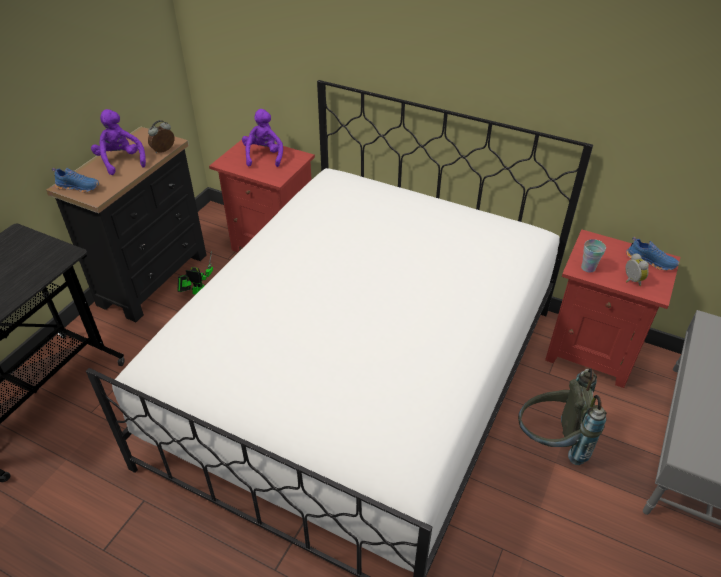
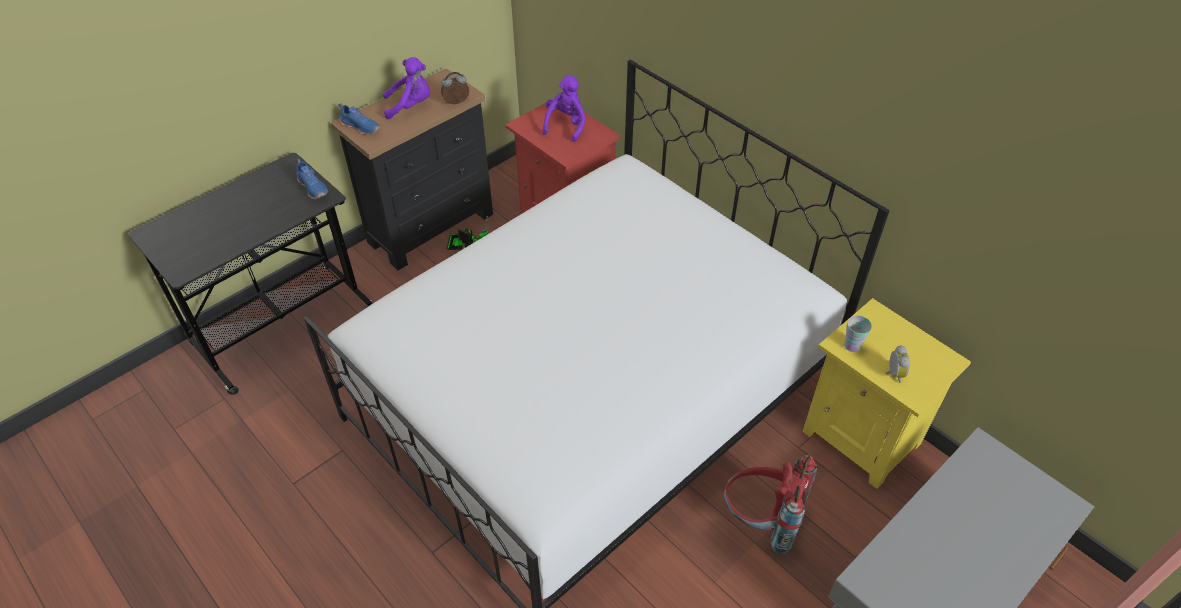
camera: 20 degrees right, 5 degrees up
(121, 161) = (411, 106): purple plush toy -> purple plush toy turned 90 degrees clockwise
(550, 443) = (761, 521): grey backpack -> red backpack
(591, 354) = (860, 440): red nightstand -> yellow nightstand
(651, 261) = (931, 357): blue shoe -> blue shoe (313, 187)

